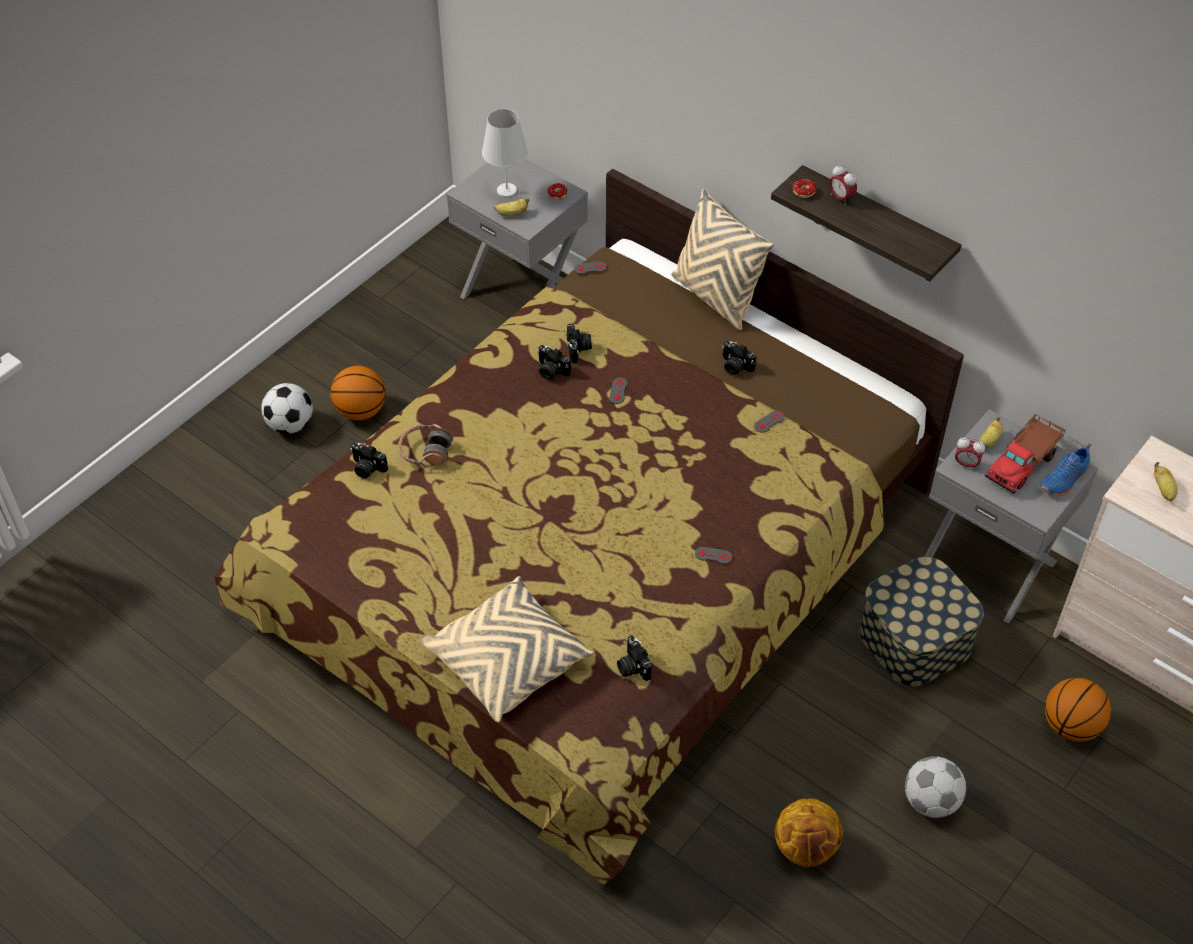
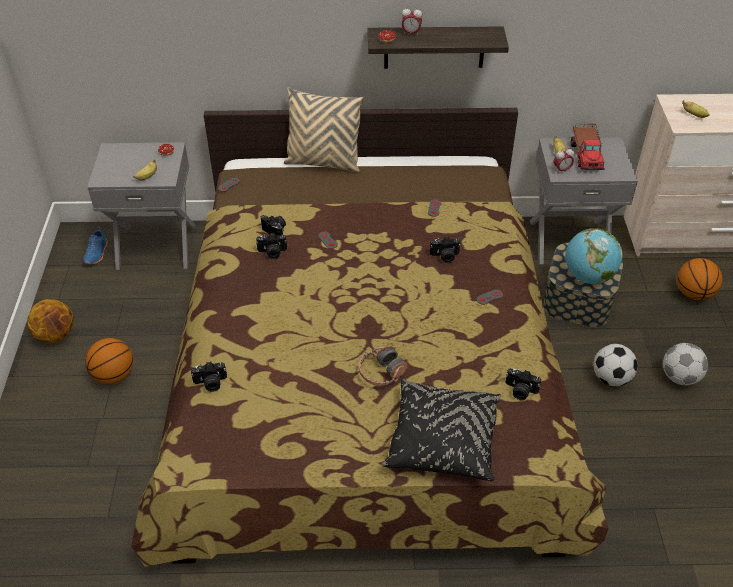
camera: 40 degrees left, 5 degrees down
(290, 425) = (68, 415): football -> football (611, 378)
(425, 452) = (241, 348): headphones -> headphones (381, 373)
(506, 191) = (129, 166): white table lamp -> none
(507, 660) = (442, 440): beige pillow -> black pillow
(735, 367) = (378, 192): camera -> camera (445, 256)
(806, 848) = (653, 449): basketball -> basketball (56, 335)
(915, 613) = (588, 276): none -> globe
(1064, 480) = (615, 151): blue shoe -> blue shoe (97, 254)

